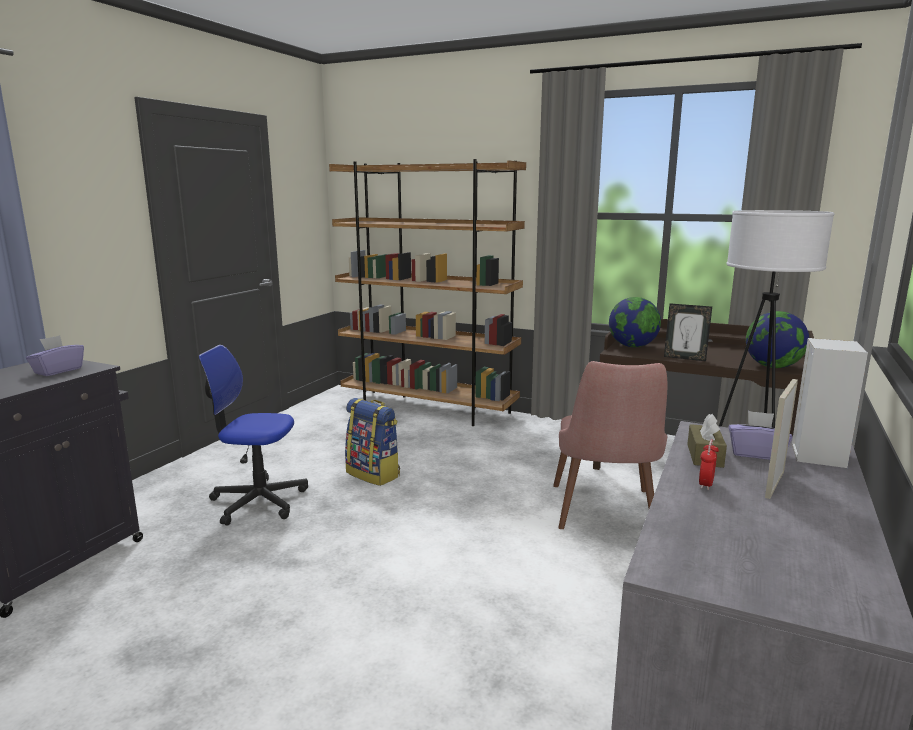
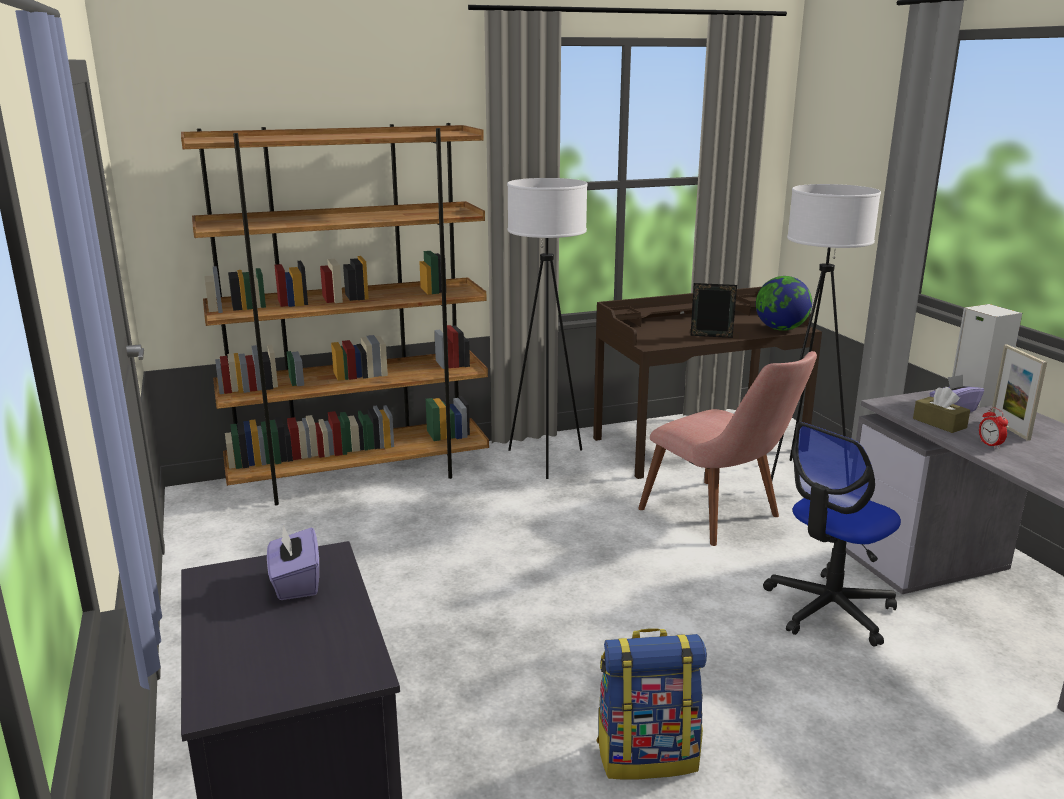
camera: 45 degrees left, 5 degrees up
(258, 501) = (402, 670): office chair -> office chair (829, 609)
(374, 474) = (462, 576): backpack -> backpack (647, 755)
(551, 436) = (545, 459): none -> white floor lamp
(632, 346) = (646, 335): globe -> none
(685, 358) = (711, 337): picture frame -> picture frame turned 150 degrees counterclockwise

